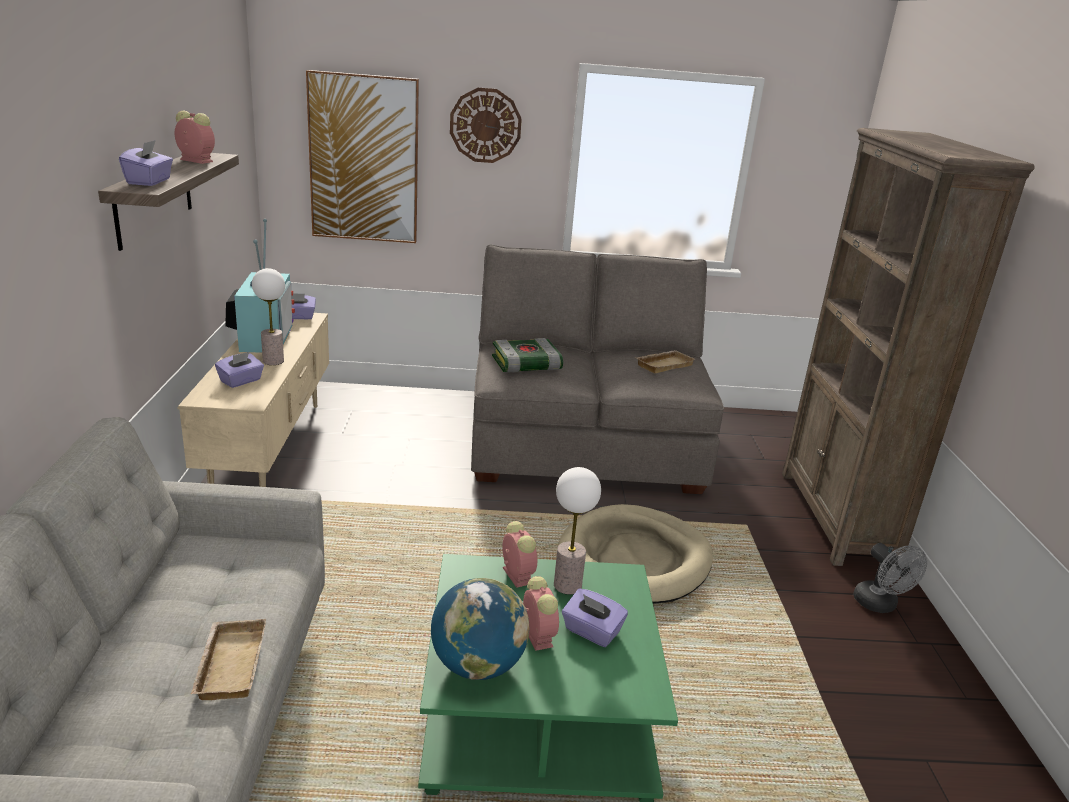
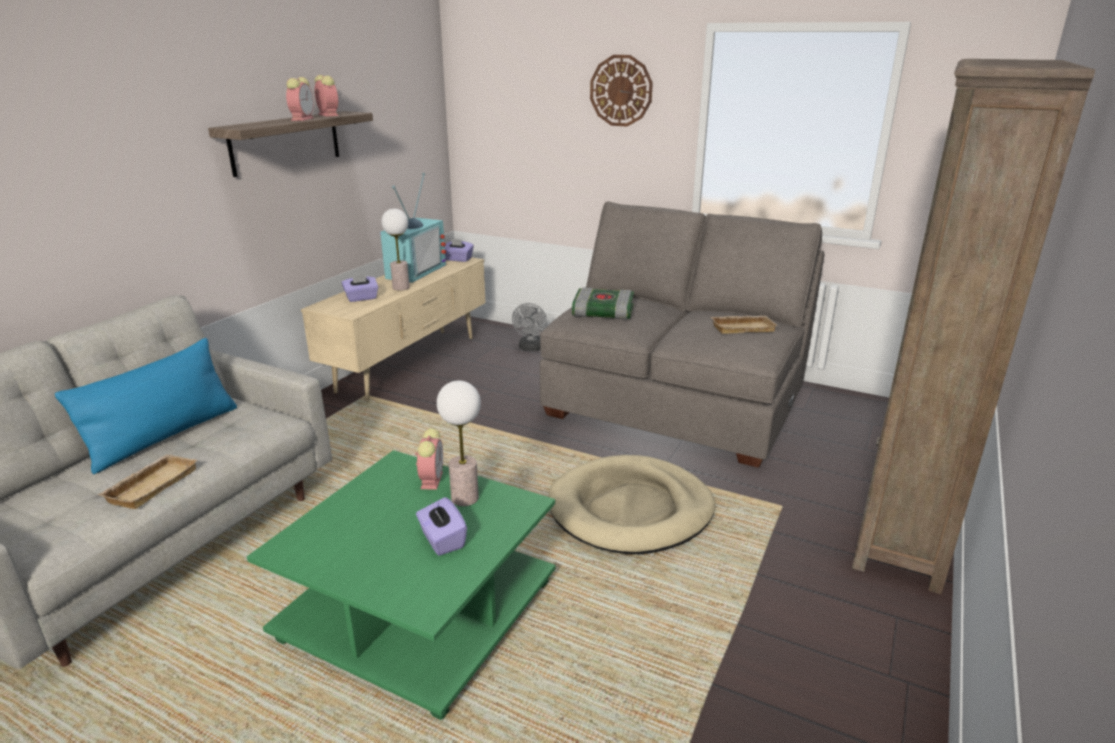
camera: 30 degrees right, 0 degrees up
(149, 182) = (256, 124): purple tissue box -> none
(166, 602) = (164, 436): none -> blue pillow
(364, 159) = (523, 126): picture -> none
(477, 665) = (321, 539): globe -> none
(536, 635) = (393, 529): alarm clock -> alarm clock (302, 119)
(880, 605) = (875, 623): grey fan -> grey fan (531, 348)

